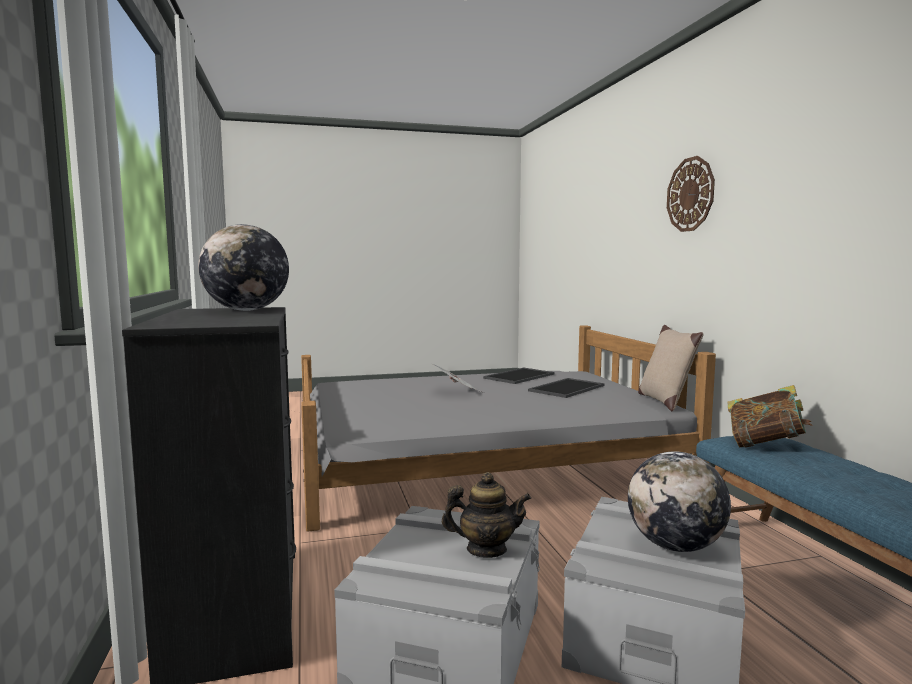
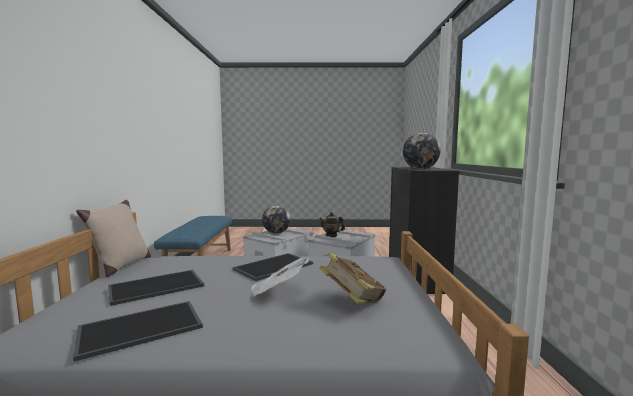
camera: 165 degrees left, 0 degrees up
(489, 407) = (274, 267): none -> tray
(690, 194) = (81, 85): wall clock -> none
(765, 445) = (188, 232): book -> book (352, 302)

